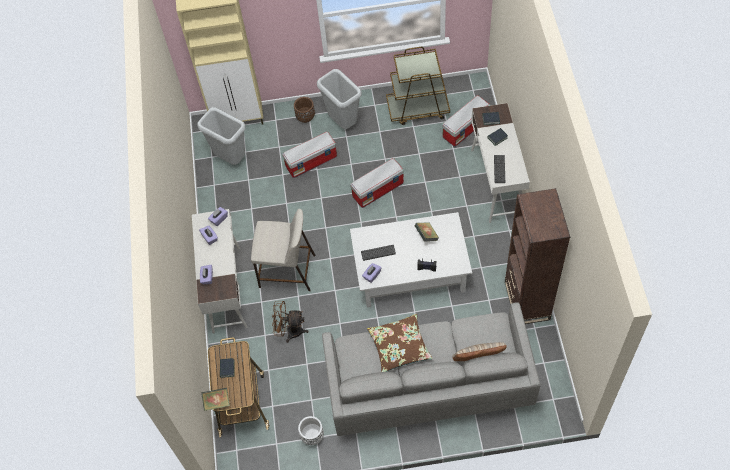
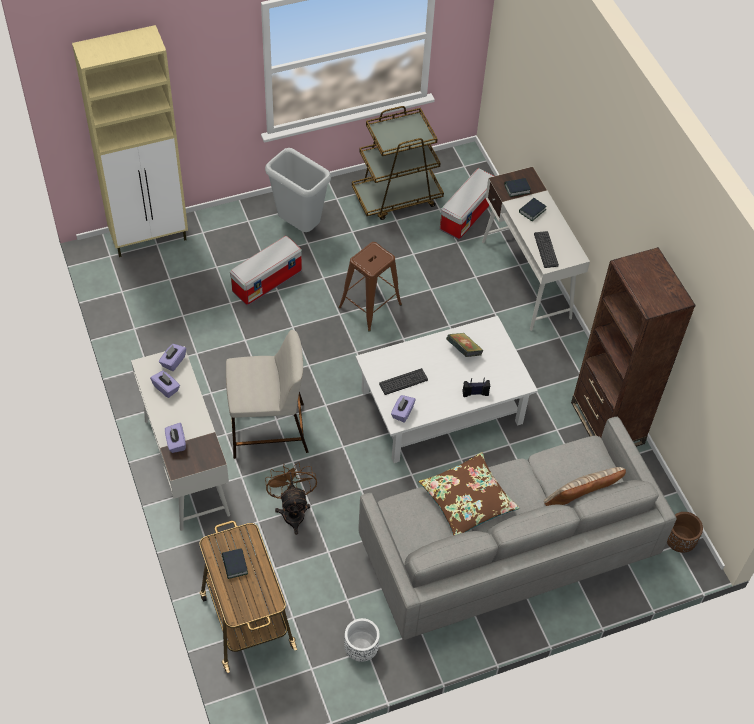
camera: 20 degrees left, 5 degrees down
(217, 402) = (231, 614): book -> none
(230, 159) = (150, 292): grey trash can -> none
(290, 331) = (293, 511): brown fan -> brown fan turned 90 degrees clockwise
(305, 117) = (244, 224): brown planter -> brown planter (679, 542)
(378, 189) = (369, 306): storage box -> brown stool

